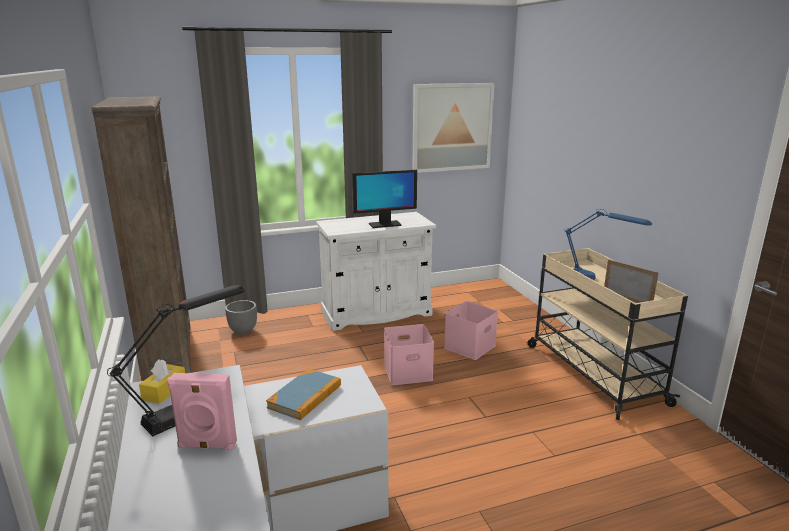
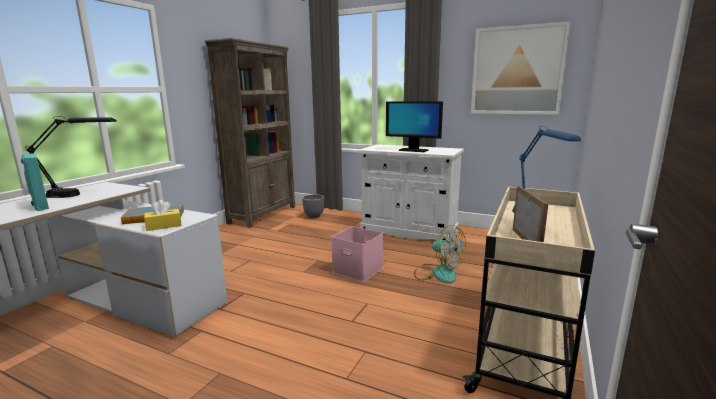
camera: 45 degrees right, 5 degrees down
(164, 391) = (101, 187): yellow tissue box -> yellow tissue box (164, 226)
(207, 445) = (40, 206): pink speaker -> turquoise speaker
(469, 346) = (438, 273): pink storage box -> fan

